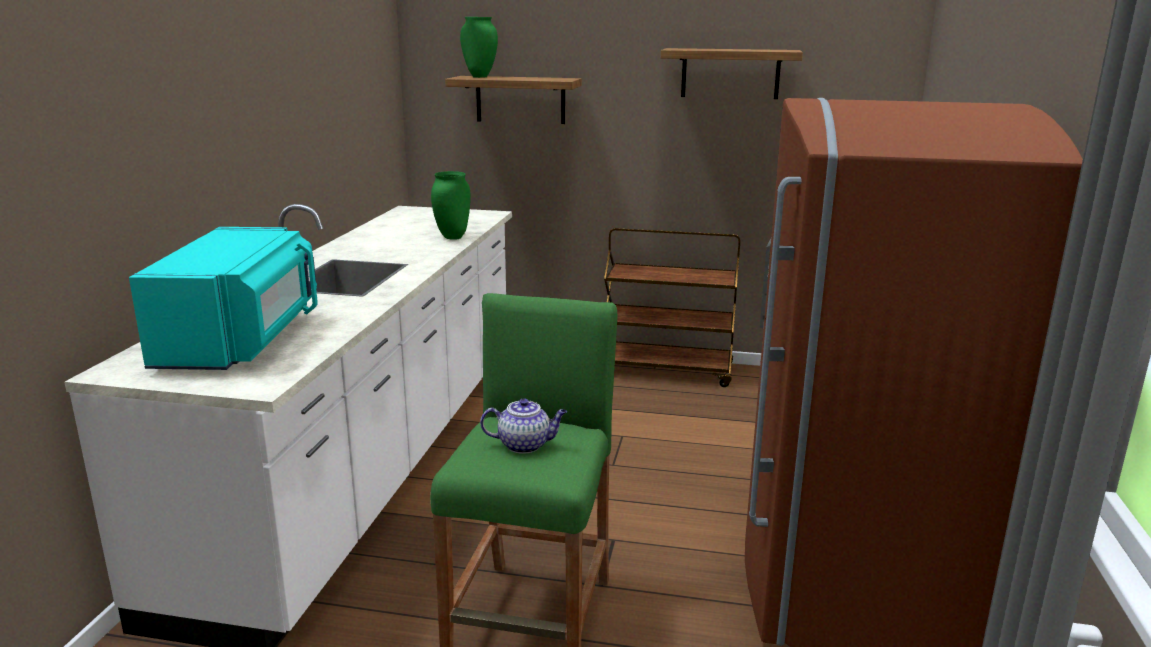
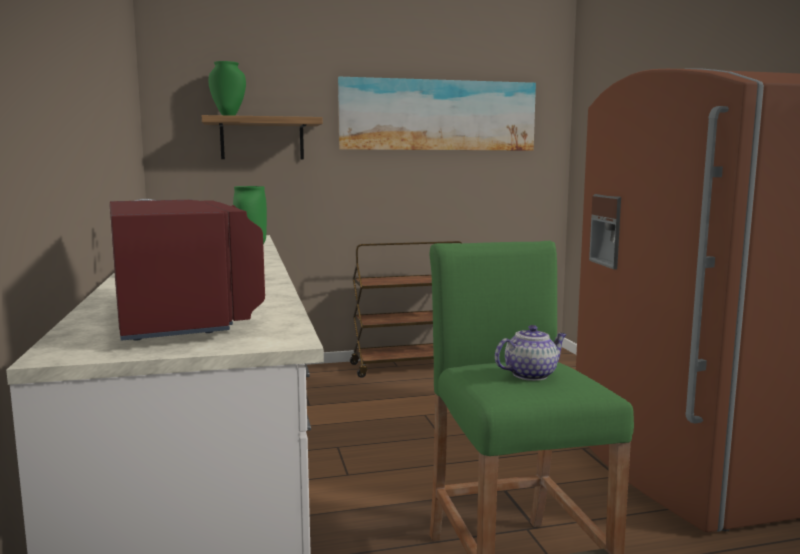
camera: 25 degrees left, 10 degrees down
(242, 340) = (184, 316): turquoise microwave -> red microwave
(730, 73) = (438, 115): shelf -> picture

